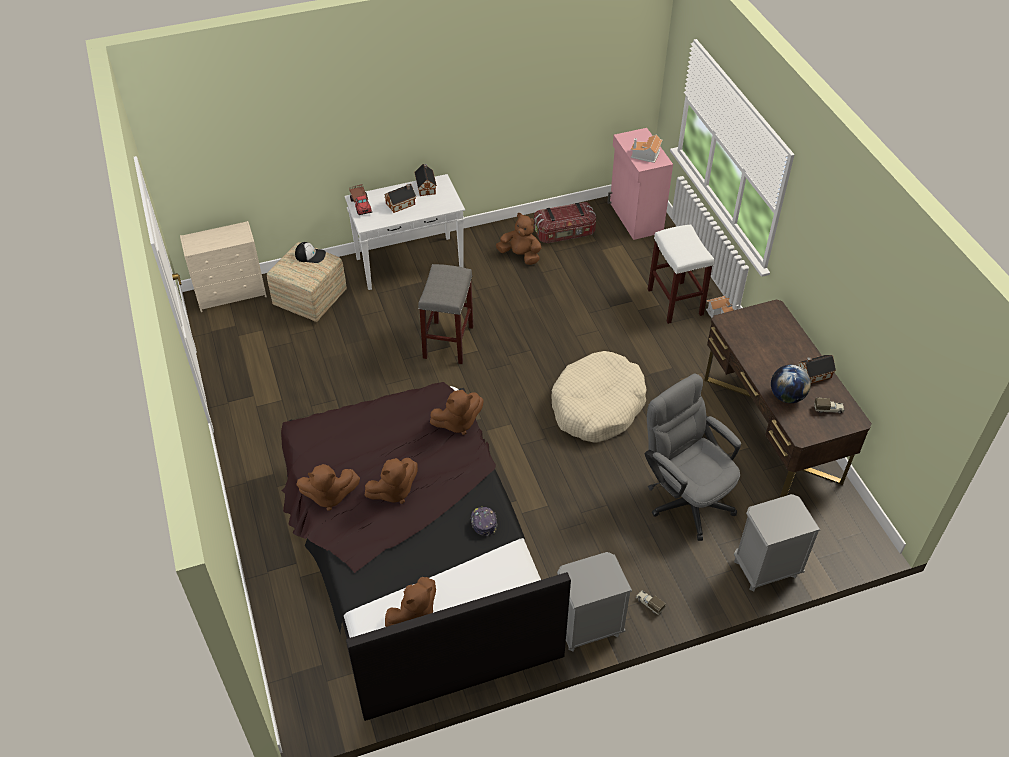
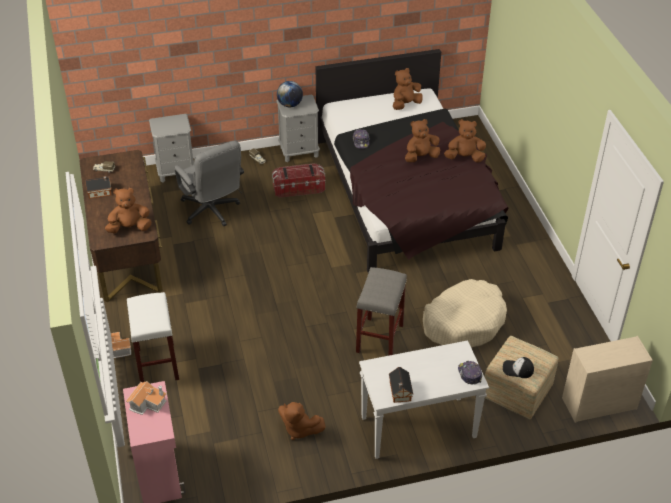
camera: 175 degrees left, 5 degrees down
(361, 204) = (469, 374): toy truck -> cap
(401, 204) = (426, 371): toy house -> none
(457, 423) = (375, 194): brown plush toy -> brown plush toy (129, 228)
(564, 233) = (245, 455): storage box -> storage box (298, 188)
(597, 406) = (258, 276): beige dog bed -> beige dog bed (464, 322)
(786, 396) = (129, 179): globe -> globe (290, 105)

